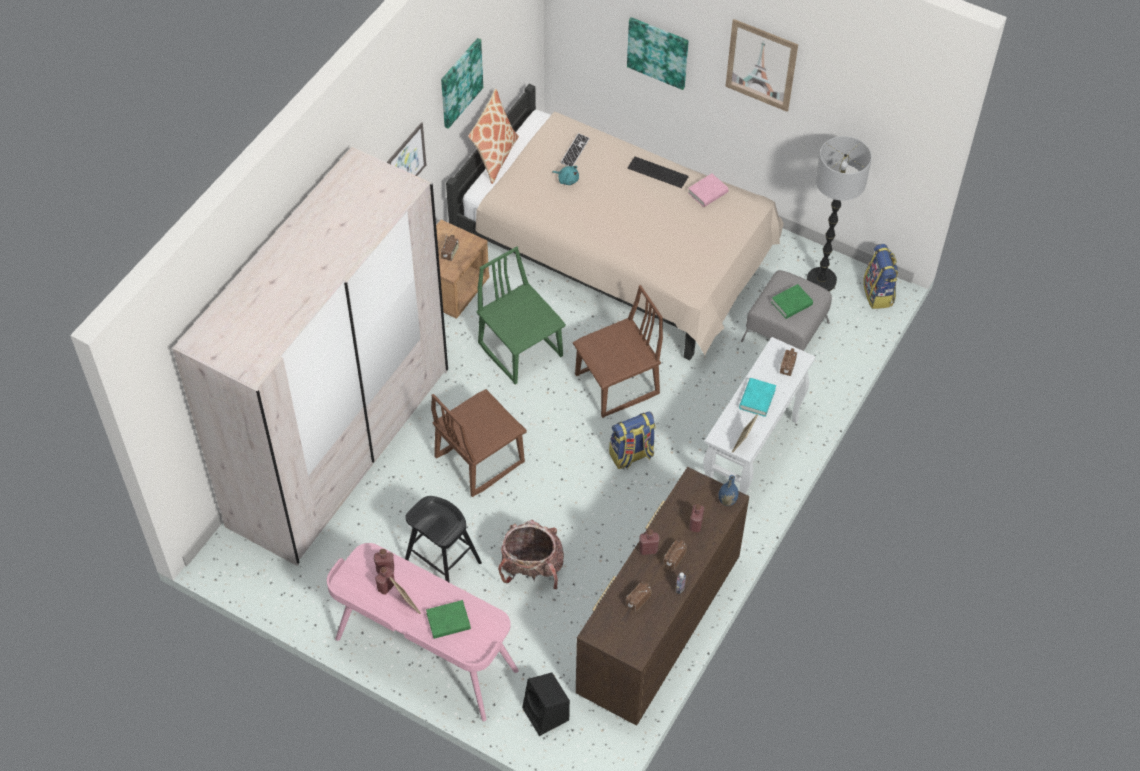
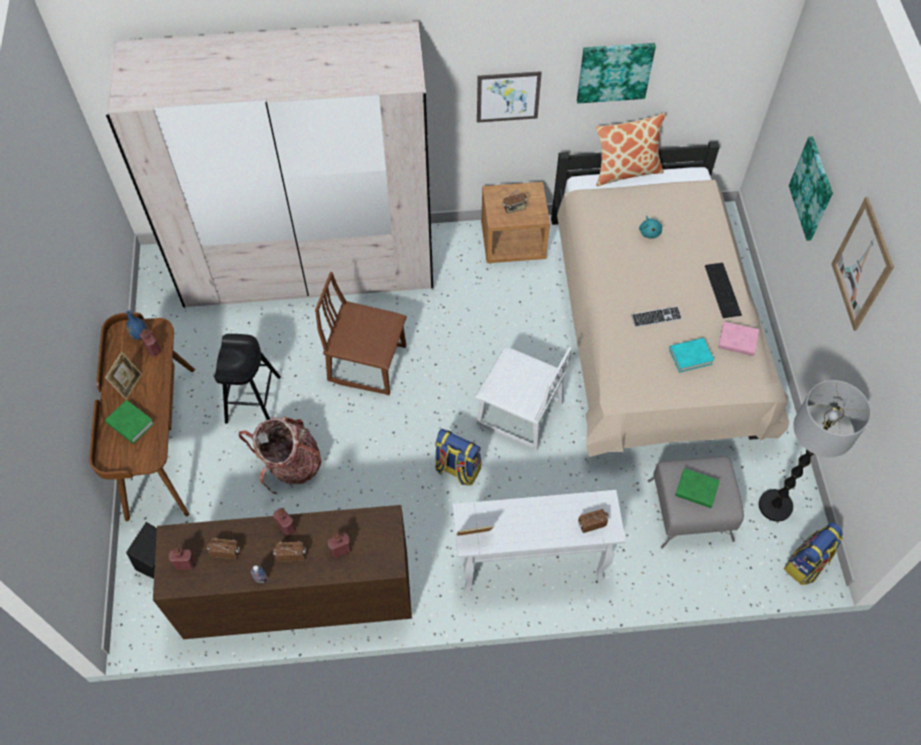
camera: 55 degrees right, 5 degrees up
(386, 587) = (136, 360): red bottle -> red bottle (185, 564)
(425, 656) = (159, 441): pink desk -> brown desk
(521, 349) = (496, 325): green chair -> none
(575, 151) = (685, 218): keyboard -> keyboard (656, 317)
(617, 385) = (519, 414): brown chair -> white chair
(727, 501) = (387, 561): blue vase -> blue vase (139, 335)
(757, 399) = (533, 520): turquoise book -> turquoise book (690, 356)

